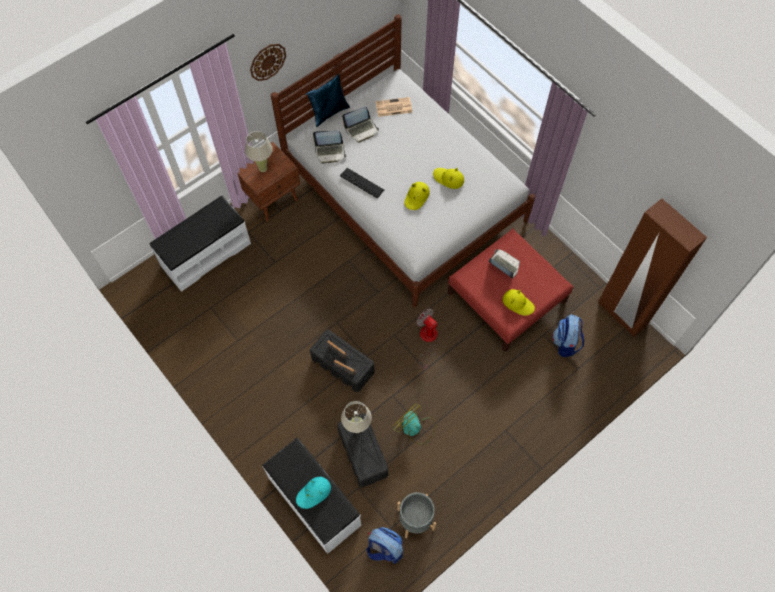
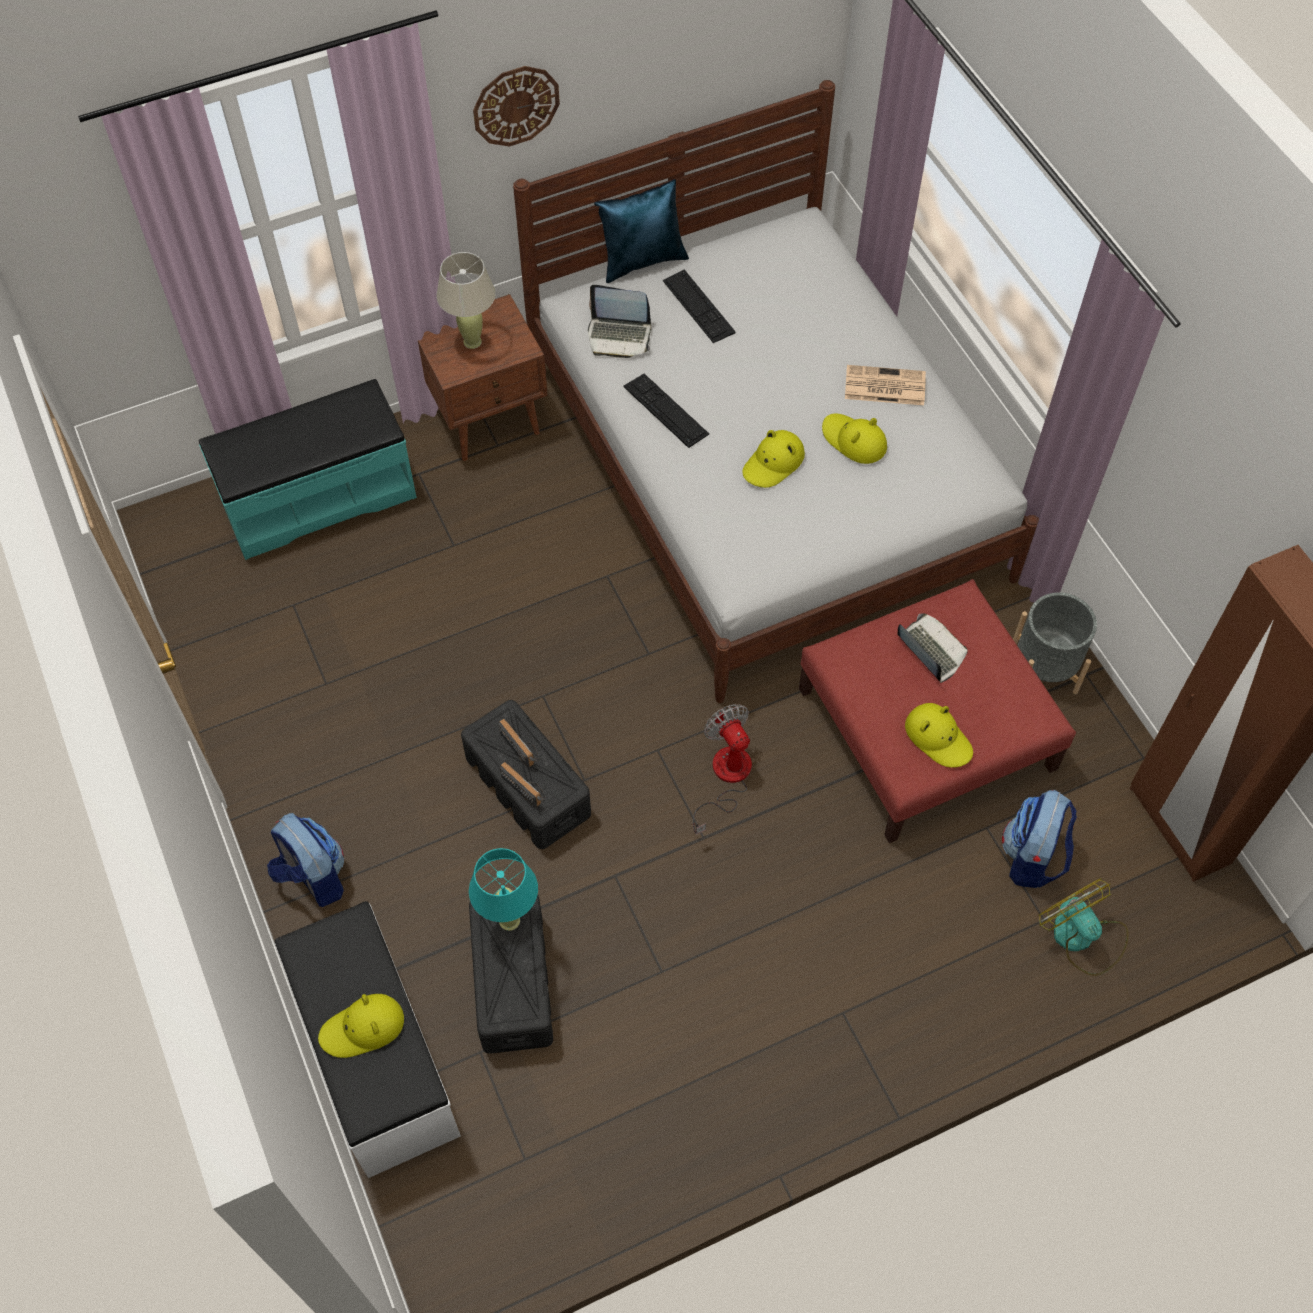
camera: 15 degrees right, 5 degrees down
(205, 254) = (318, 498): white bench -> turquoise bench
(314, 493) = (363, 1028): turquoise hat -> yellow hat
(357, 428) = (509, 920): beige table lamp -> turquoise table lamp
(361, 129) = (698, 306): laptop -> keyboard
(385, 549) = (496, 1202): backpack -> backpack (313, 877)
(393, 107) = (779, 276): newspaper -> newspaper (883, 386)
(415, 428) = (642, 957): fan -> fan (1081, 937)
(415, 519) = (584, 1155): grey planter -> grey planter (1044, 668)

